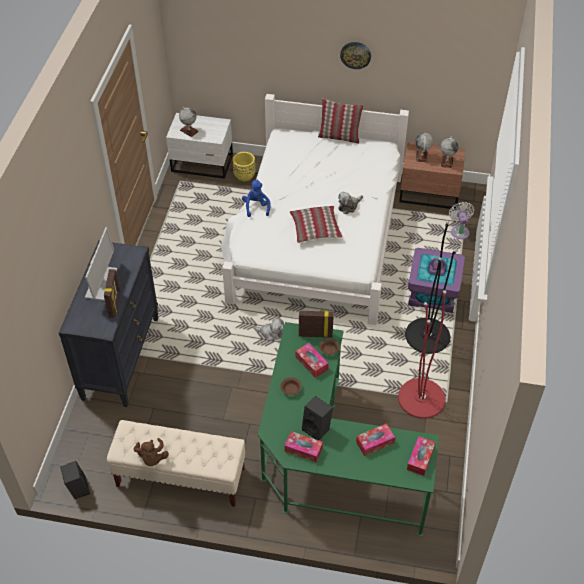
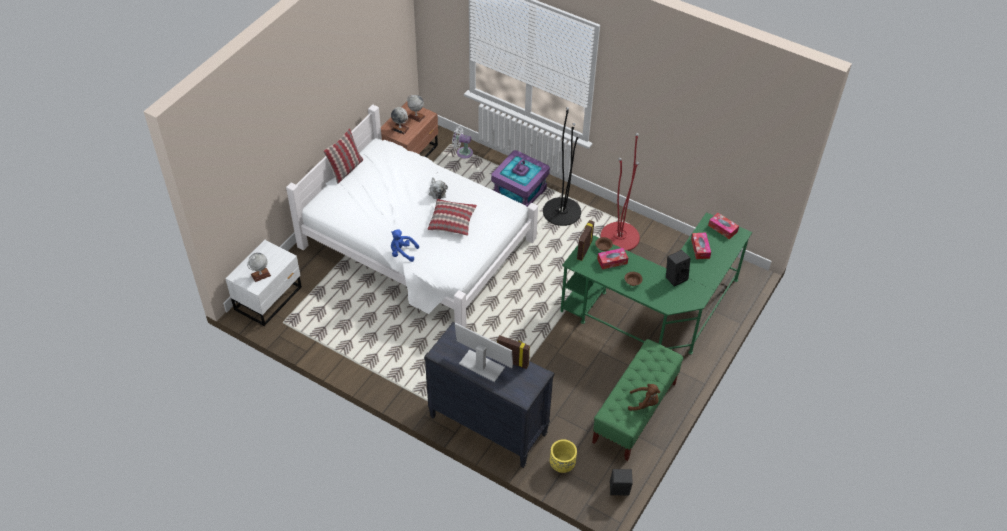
camera: 70 degrees left, 0 degrees up
(180, 477) = (634, 413): beige bench -> green bench
(244, 176) = (308, 271): yellow planter -> yellow planter (562, 464)
(271, 333) = (511, 309): plush toy -> none
(303, 449) = (692, 291): tissue box -> none
(355, 55) = (330, 92): wall clock -> none

